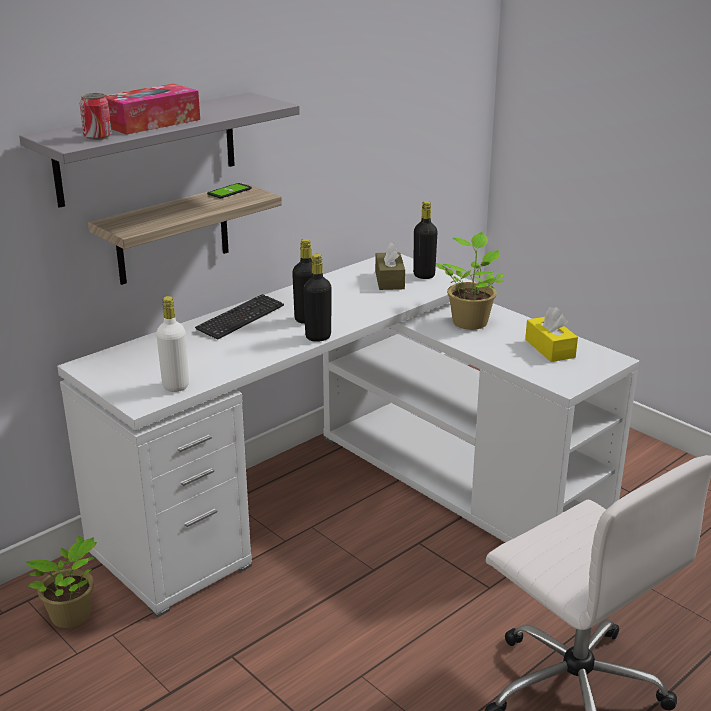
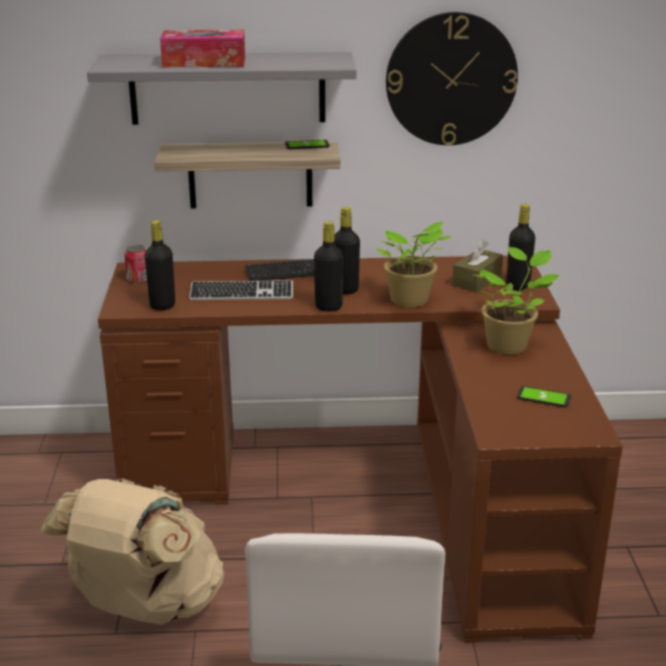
camera: 40 degrees right, 0 degrees up
(73, 617) = (72, 478): potted plant -> potted plant (410, 301)
(98, 137) = (139, 65): can -> can (138, 279)
(175, 386) = (162, 305): white bottle -> black bottle
(228, 351) = (241, 293): none -> keyboard
(296, 683) = (145, 607): none -> beige backpack
(326, 105) = (451, 79): none -> wall clock
(355, 498) = (377, 491): white desk -> brown desk
(550, 348) = (543, 398): yellow tissue box -> phone

